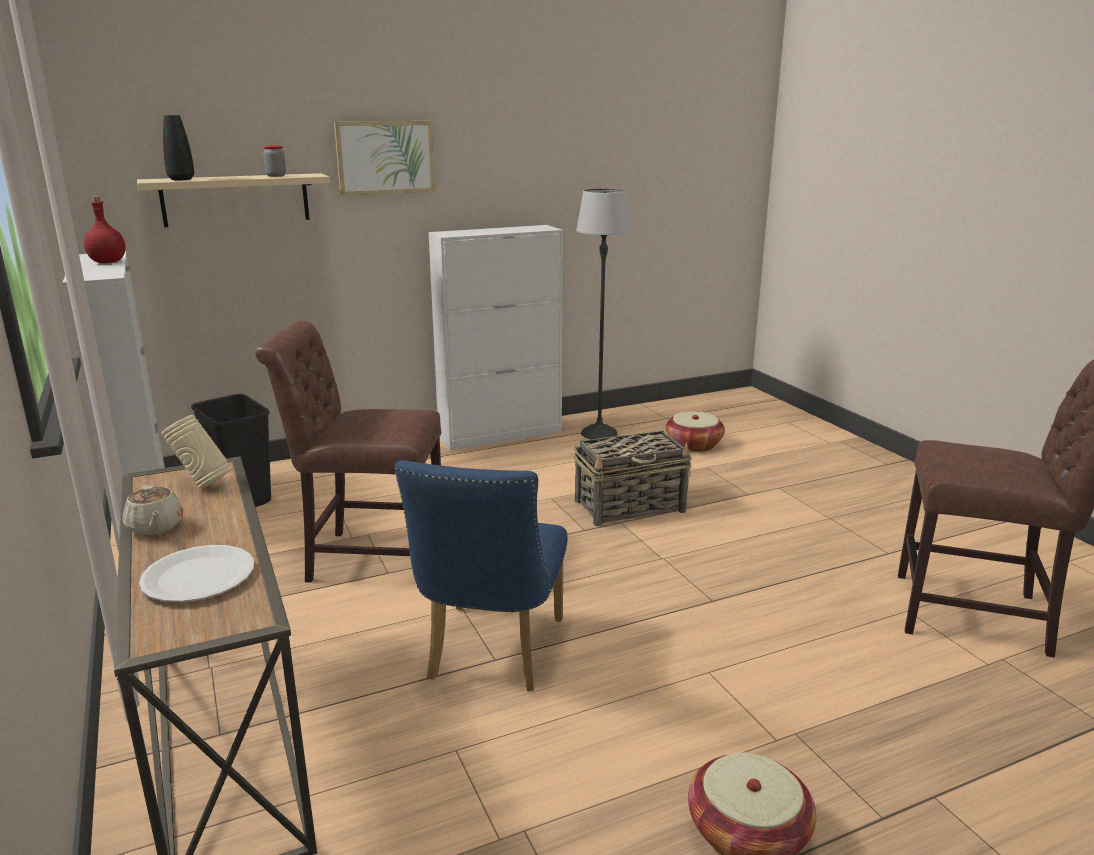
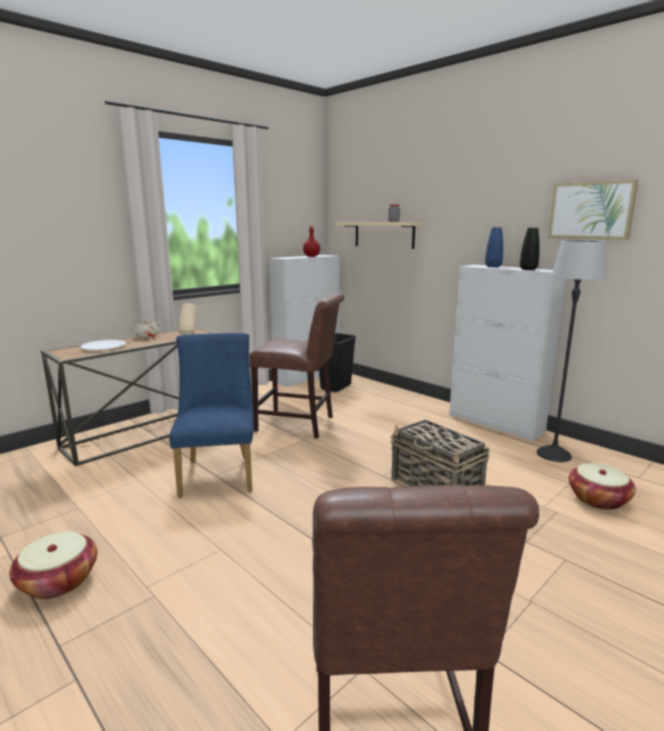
camera: 70 degrees right, 5 degrees down
(181, 179) = (356, 221): black vase -> black vase (528, 269)
(369, 557) = (299, 424): brown chair -> brown chair turned 120 degrees clockwise
(385, 157) = (458, 213): picture -> picture (591, 210)
(472, 232) = (493, 266): none -> blue vase
(490, 655) = (219, 473): blue chair -> blue chair turned 90 degrees clockwise

